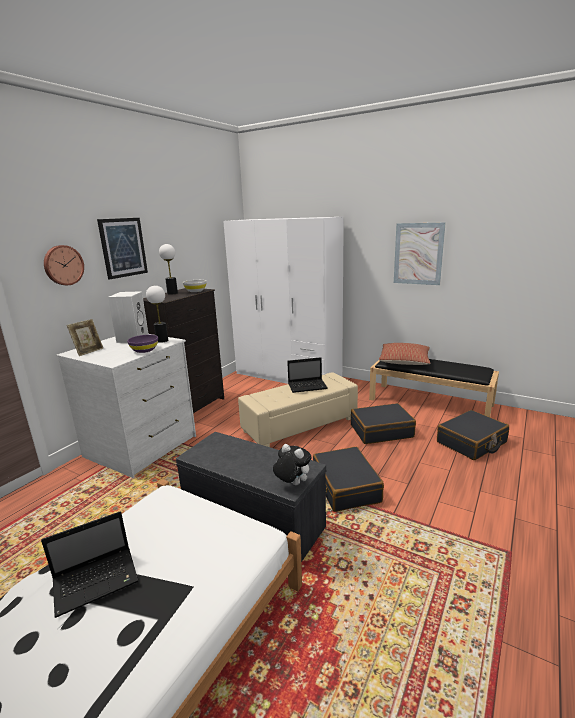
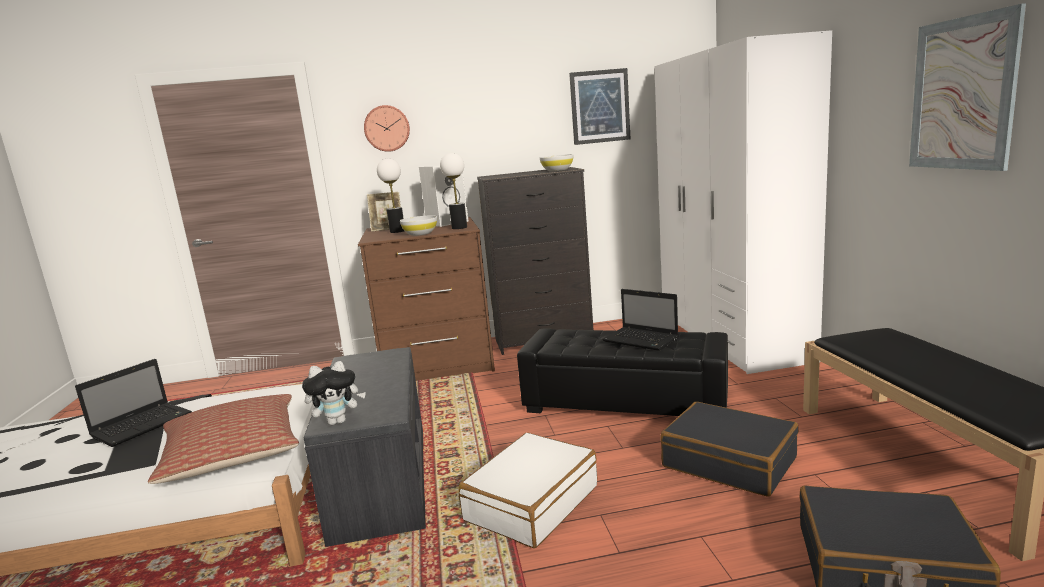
camera: 50 degrees right, 5 degrees down
(97, 580) = (144, 424): laptop -> laptop turned 75 degrees counterclockwise
(123, 247) = (470, 108): picture -> picture (600, 106)
(142, 447) = (437, 363): white dresser -> brown dresser
(144, 350) = (420, 234): purple bowl -> white bowl
(172, 293) = (528, 172): table lamp -> table lamp (397, 231)
(292, 484) = (338, 421): plush toy -> plush toy turned 75 degrees clockwise
(300, 424) = (625, 402): beige ottoman -> black ottoman
(345, 487) = (531, 503): black suitcase -> white suitcase
(404, 361) = (885, 346): pillow -> pillow (233, 454)

